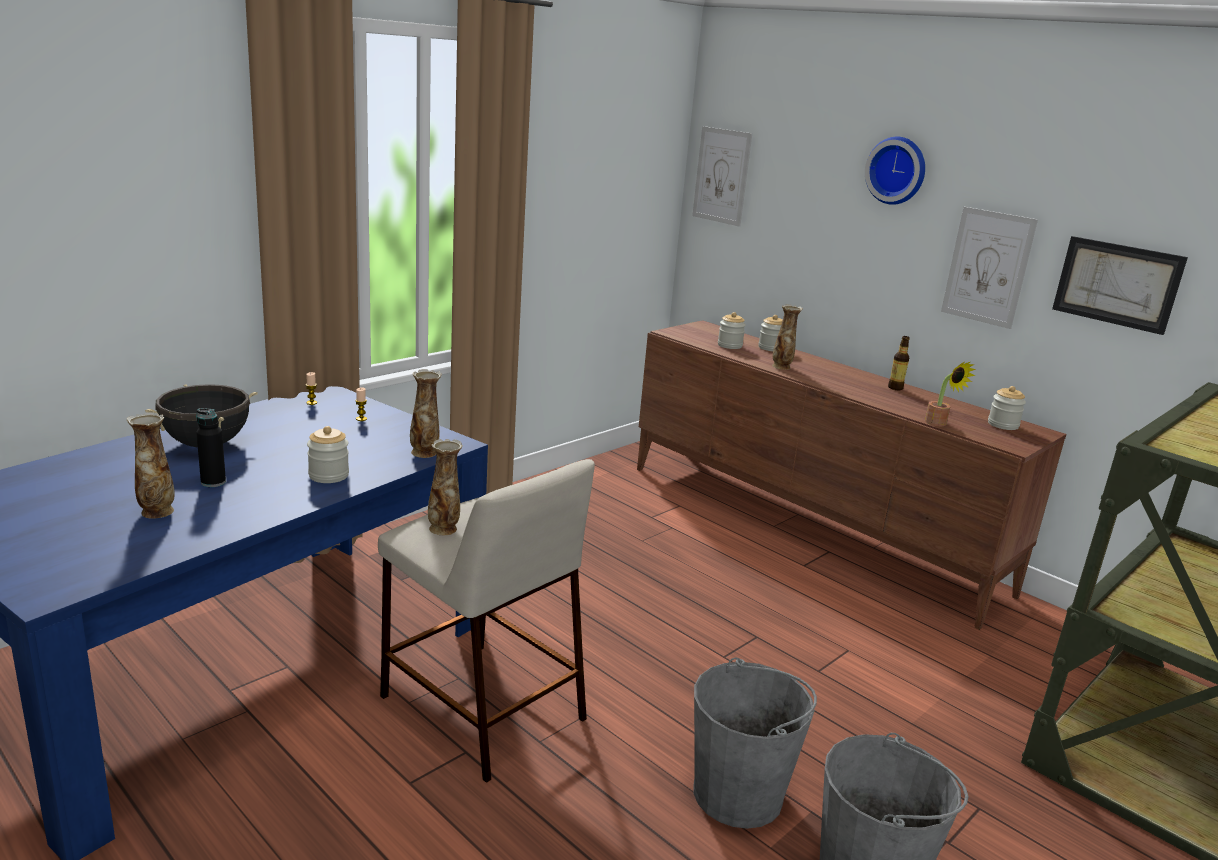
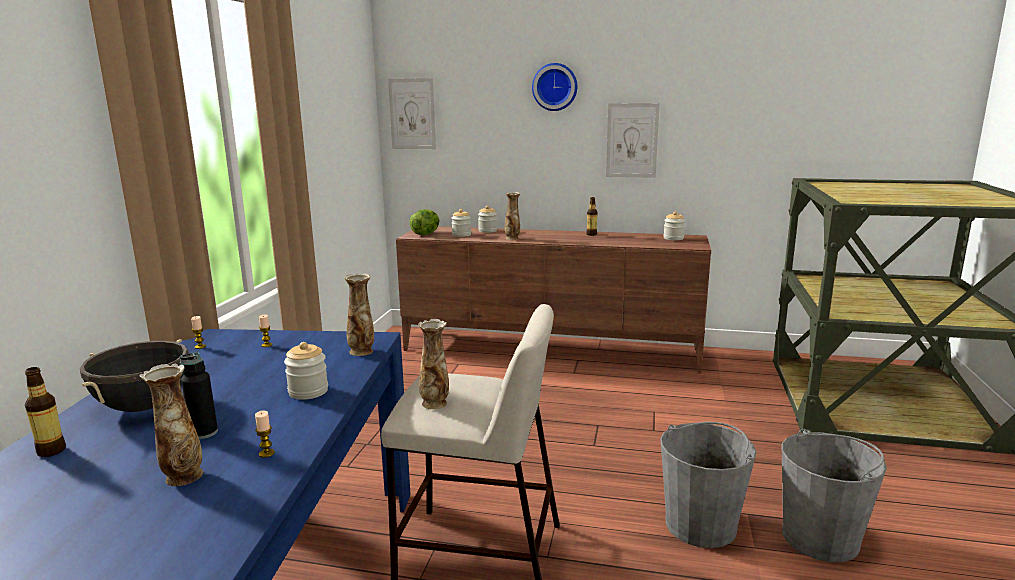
camera: 30 degrees left, 5 degrees down
(113, 458) = (51, 451): none -> bottle
(228, 516) = (266, 453): none -> candle
(691, 334) = (426, 234): none -> lettuce
(939, 424) = (645, 245): potted plant -> none
(1117, 284) = (717, 134): picture -> none

